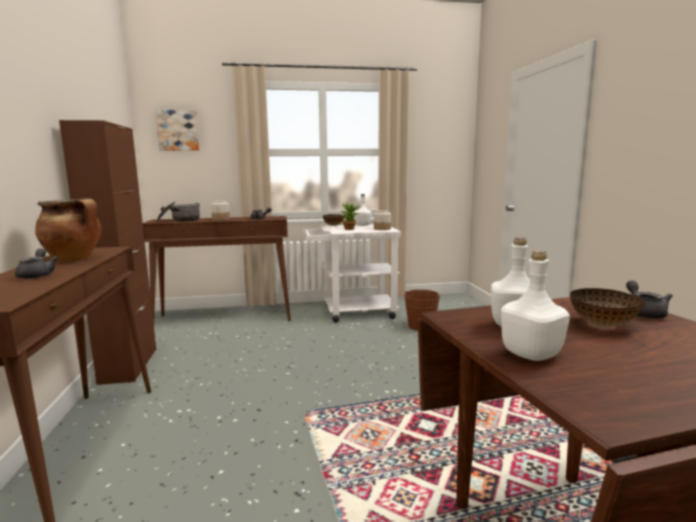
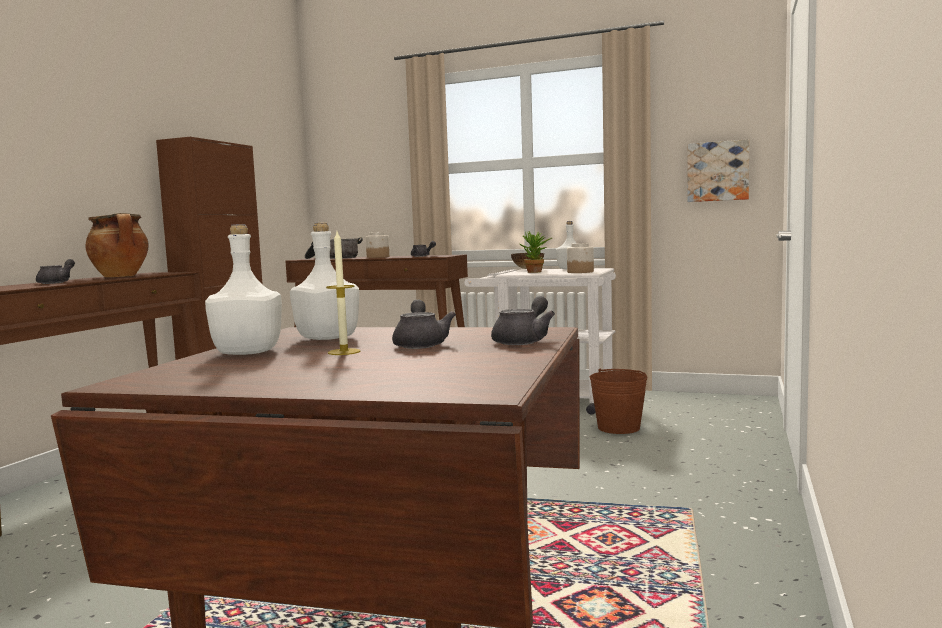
camera: 30 degrees right, 5 degrees down
(178, 130) = (351, 147): picture -> picture (717, 171)
(591, 342) = (344, 352): none -> candle
(601, 324) = (421, 344): bowl -> grey teapot

